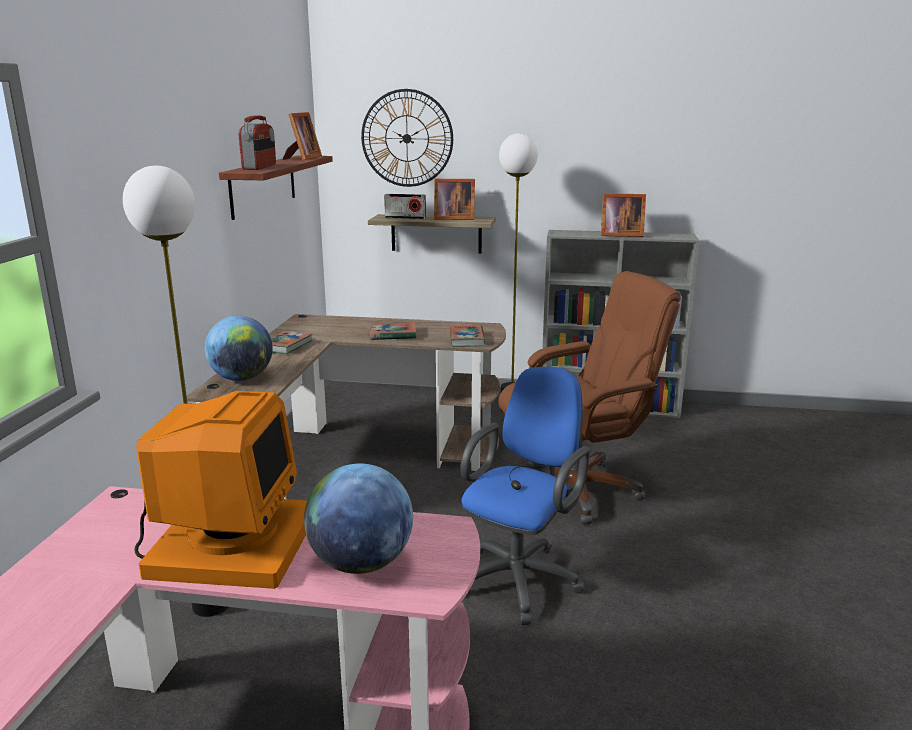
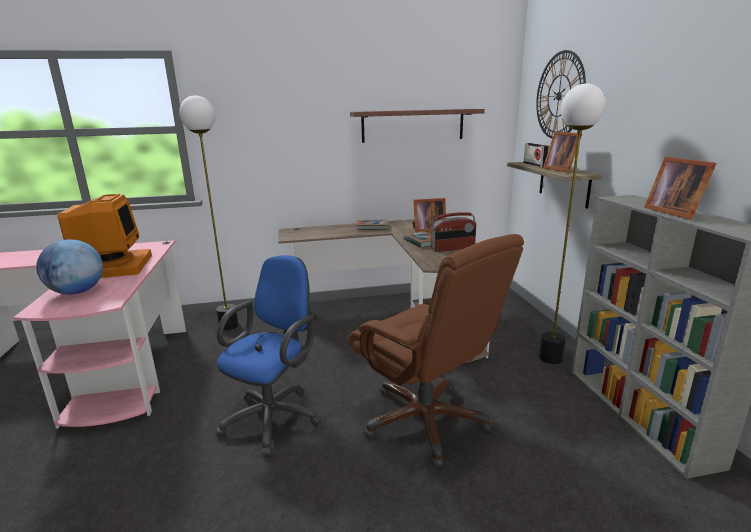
camera: 70 degrees right, 0 degrees up
(231, 543) = (110, 267): monitor -> monitor turned 90 degrees counterclockwise
(242, 378) = (309, 230): globe -> none
(260, 167) = (383, 110): radio -> radio (453, 248)
(302, 158) = (452, 109): picture frame -> picture frame (427, 229)
(467, 339) = (439, 260): book -> none
(520, 577) = (275, 416): blue office chair -> blue office chair turned 75 degrees counterclockwise

